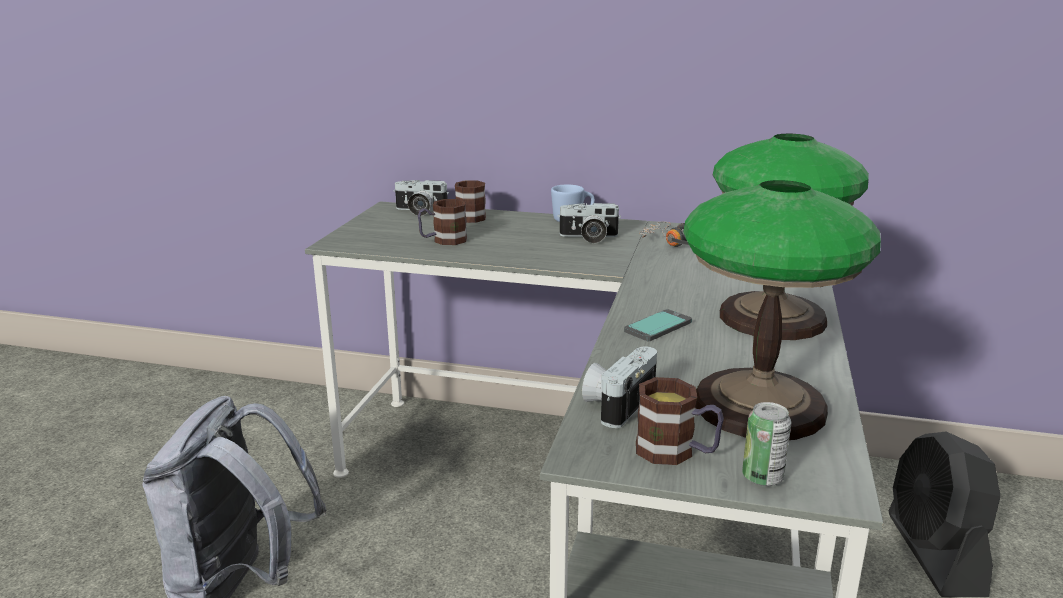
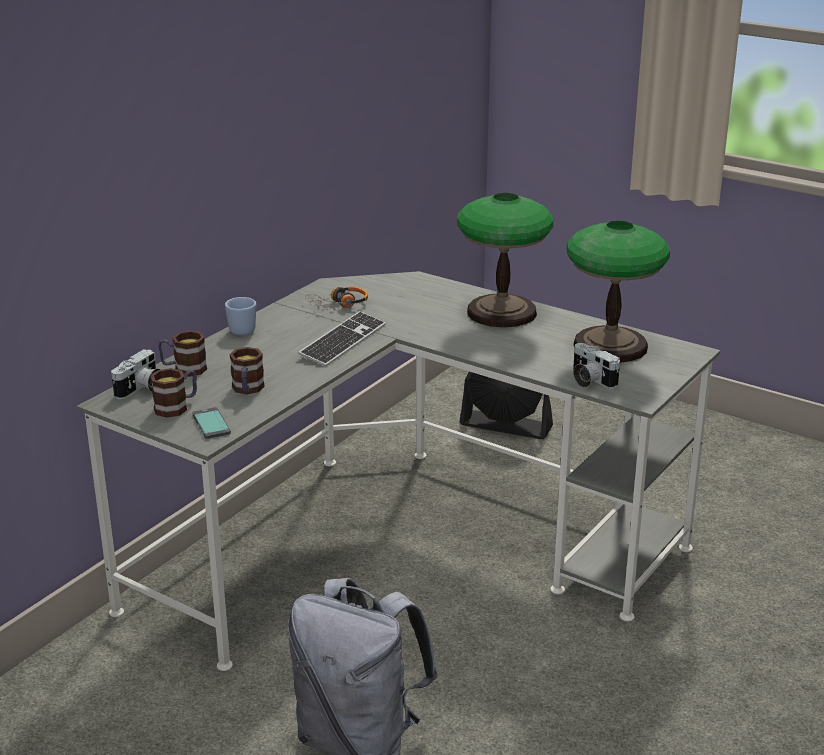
camera: 70 degrees left, 5 degrees up
(587, 257) = (343, 341): none -> keyboard
(588, 238) = (298, 332): camera -> none
(657, 326) = (492, 347): phone -> phone (211, 424)
(676, 452) = (647, 377): mug -> mug (177, 406)
(762, 477) = (678, 363): can -> none

